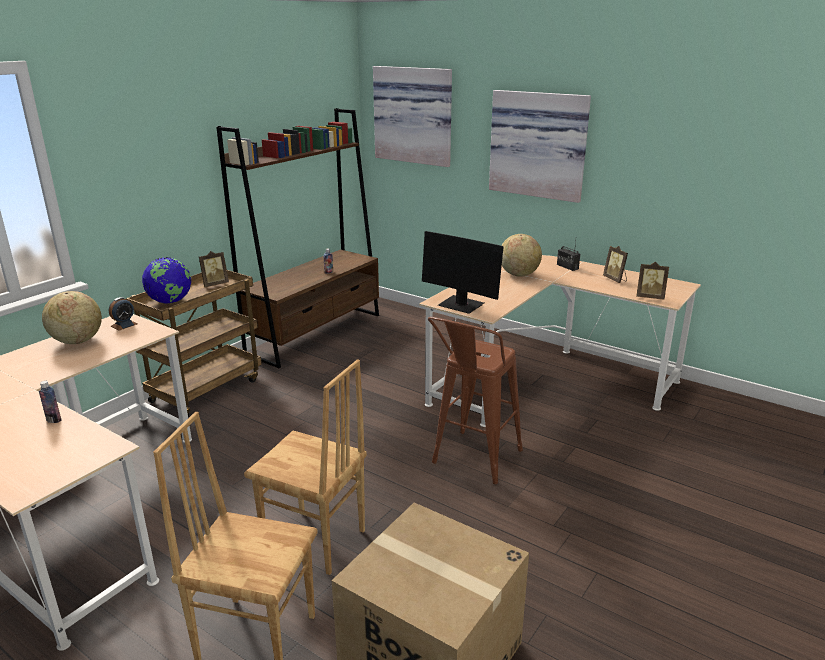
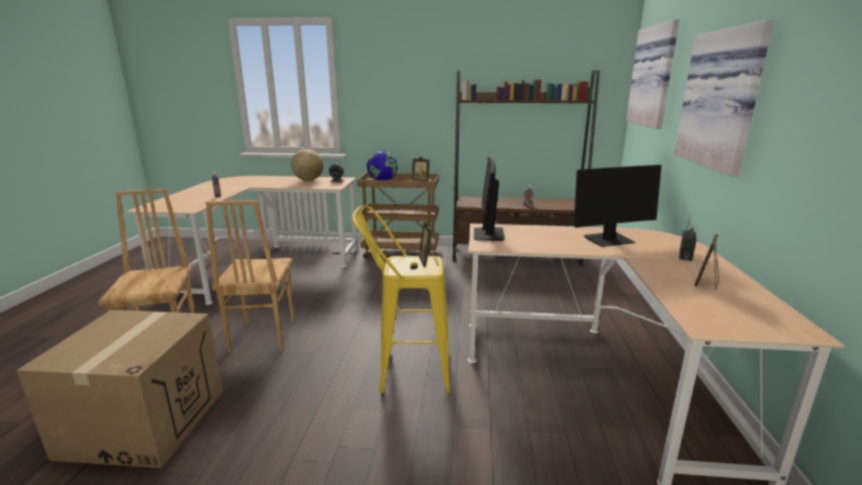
camera: 60 degrees right, 5 degrees down
(472, 462) = (406, 371): brown stool -> yellow stool
(518, 275) = (608, 240): globe -> monitor
(650, 297) = (692, 312): picture frame -> picture frame (428, 262)

